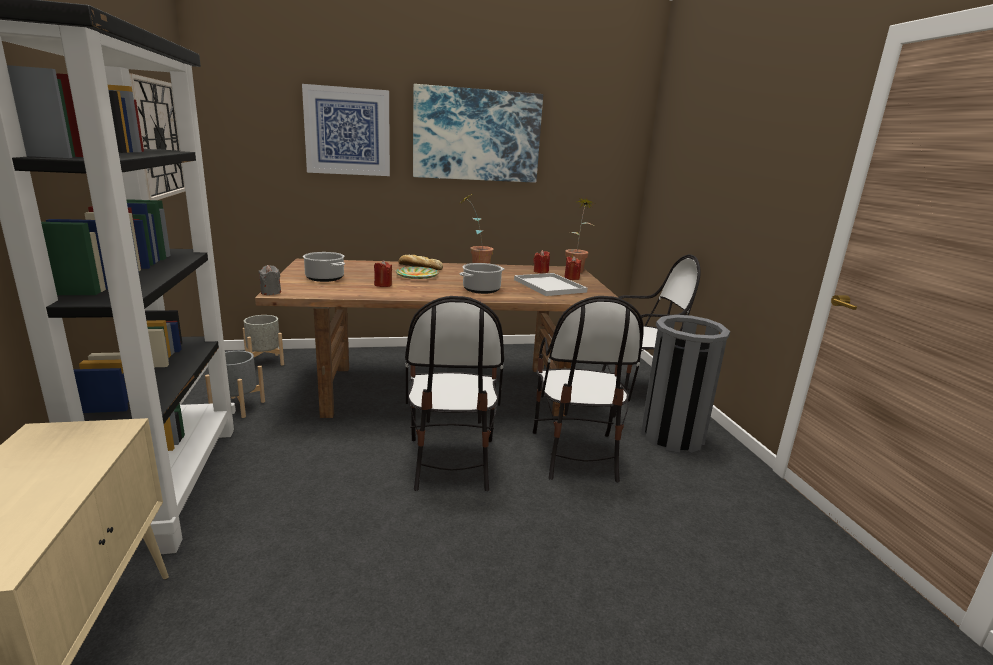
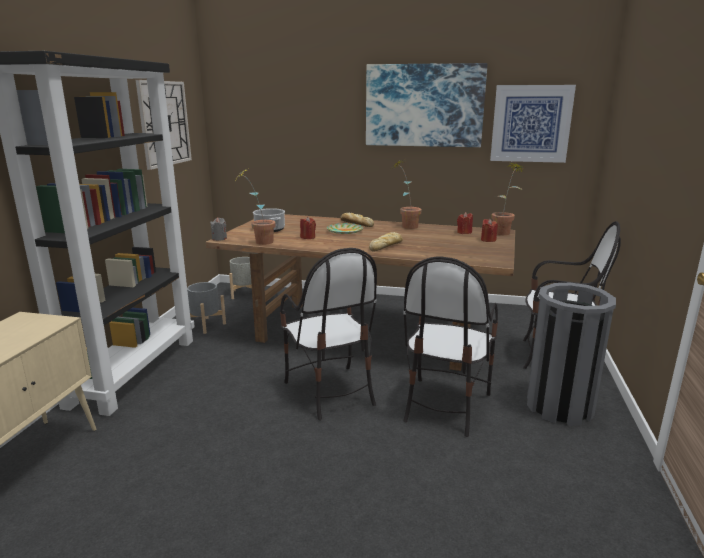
camera: 25 degrees right, 0 degrees up
(329, 294) = (258, 242): none -> potted plant
(347, 131) = (313, 108): picture -> picture (531, 124)
(451, 462) = (330, 391): chair -> chair turned 45 degrees counterclockwise
(481, 289) = (386, 246): cooking pot -> bread
(550, 286) = (456, 246): white tray -> none

